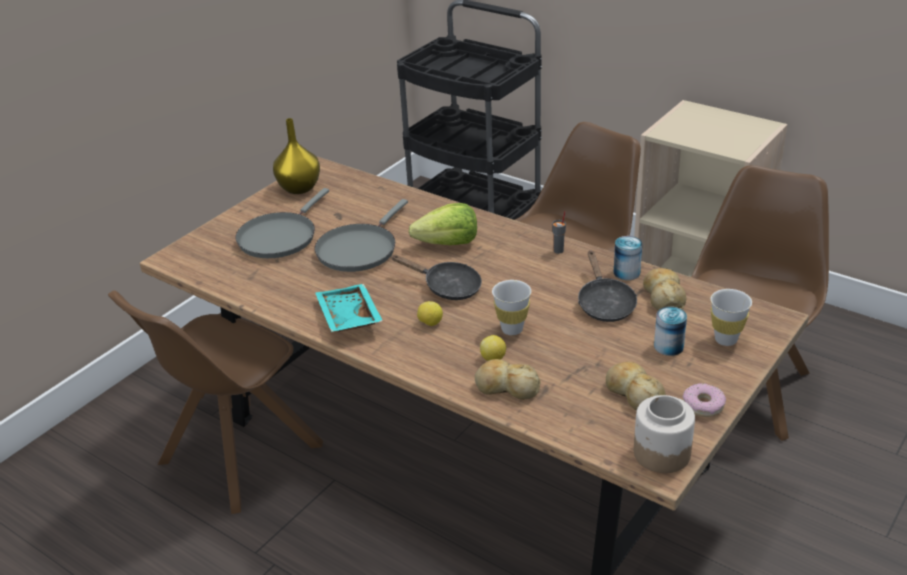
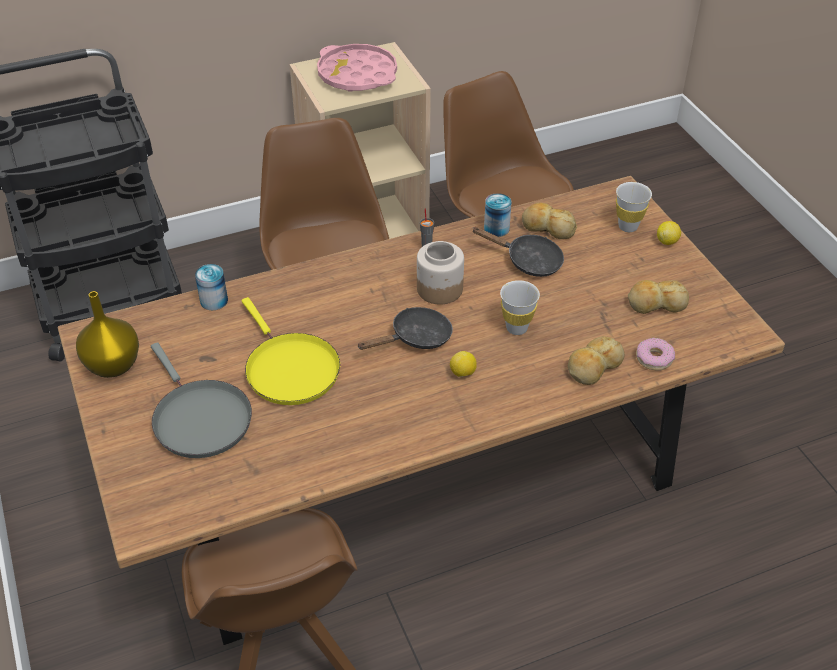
camera: 60 degrees left, 10 degrees up
(347, 318) = (402, 425): turquoise tray -> none
(359, 249) = (289, 369): grey frying pan -> yellow frying pan
(448, 244) = (345, 306): lettuce -> none
(493, 358) = (548, 357): lemon -> lemon (667, 241)
(661, 453) = (732, 324): jar -> jar (439, 289)
(668, 346) = (612, 257): can -> can (214, 300)
(703, 405) = (694, 277): donut -> donut (654, 358)
(713, 128) = (357, 75): none -> pink tray

